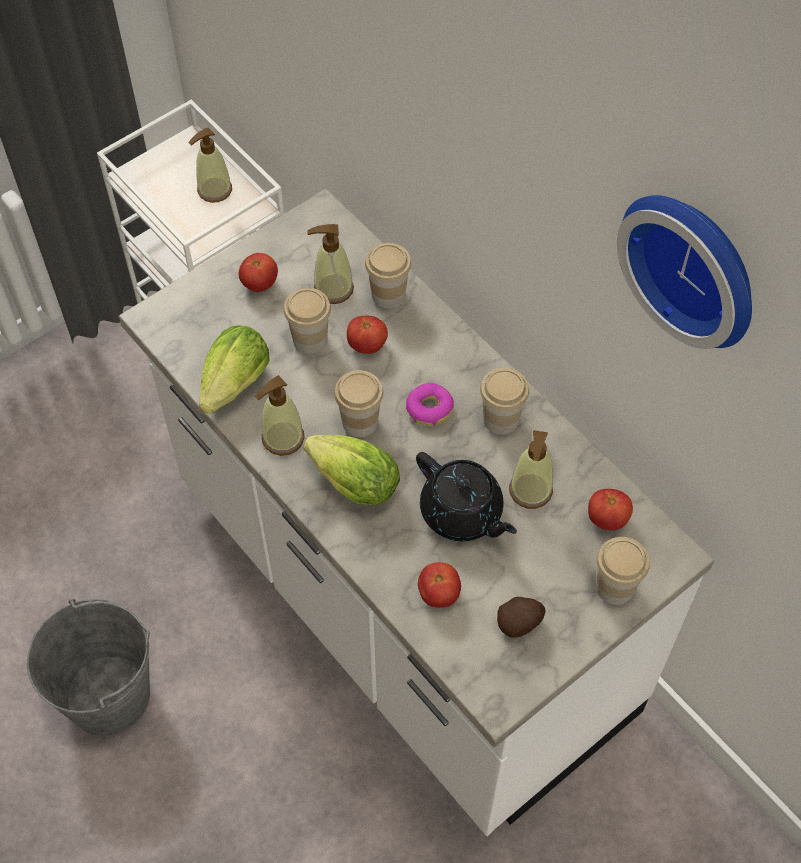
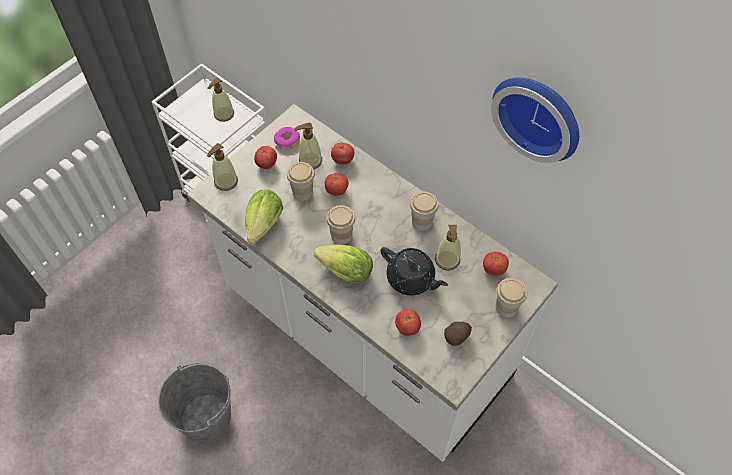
camera: 10 degrees left, 0 degrees up
(282, 438) = (298, 251): soap dispenser -> soap dispenser (226, 181)
(388, 295) = (343, 160): cup -> tomato
(429, 409) = (380, 222): donut -> donut (287, 141)

